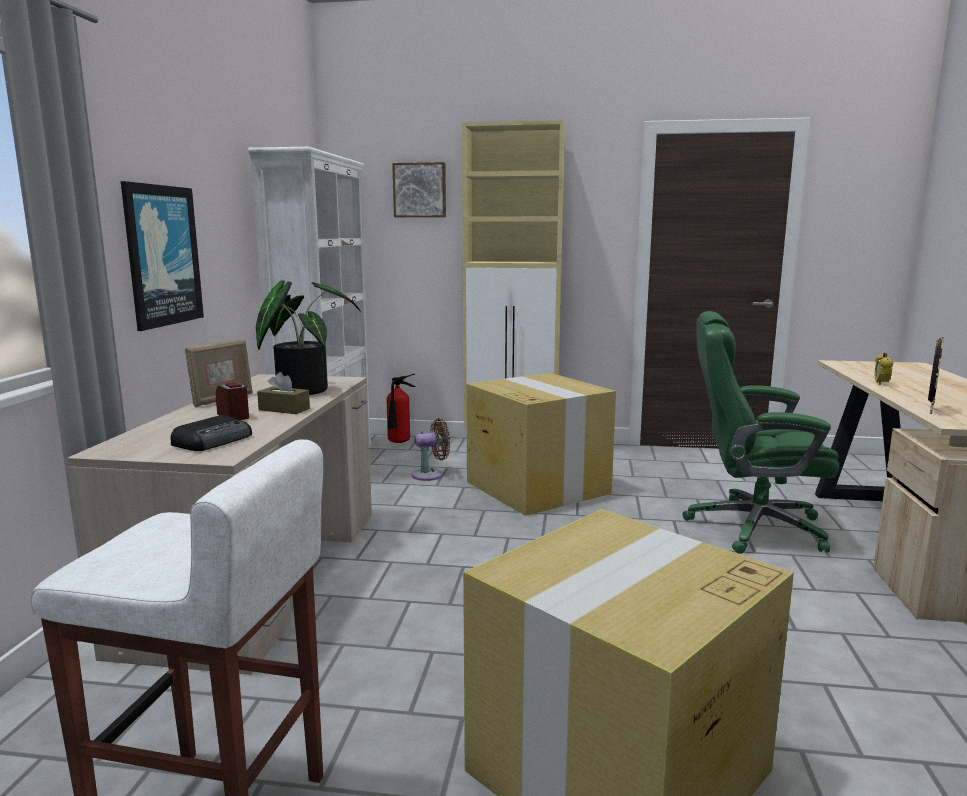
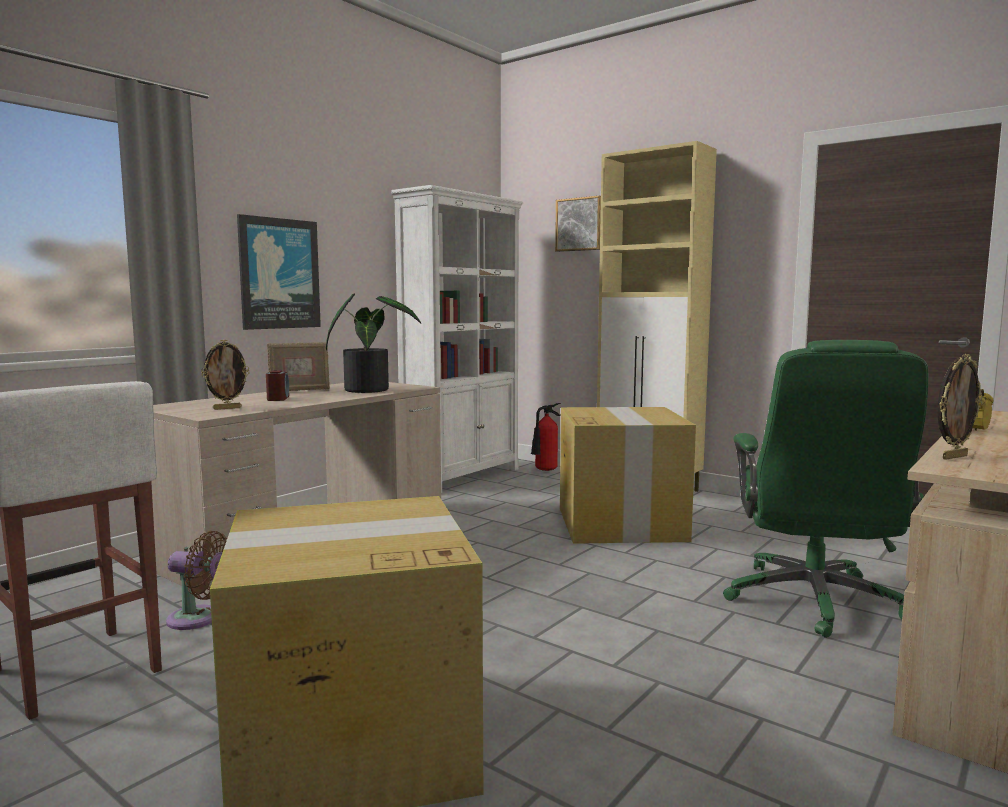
camera: 30 degrees right, 5 degrees down
(214, 440) = (227, 408): radio -> picture frame
(284, 409) = (320, 398): brown tissue box -> none
(431, 475) = (535, 498): brown fan -> brown fan (198, 619)
(752, 527) = (814, 601): green office chair -> green office chair turned 120 degrees counterclockwise

